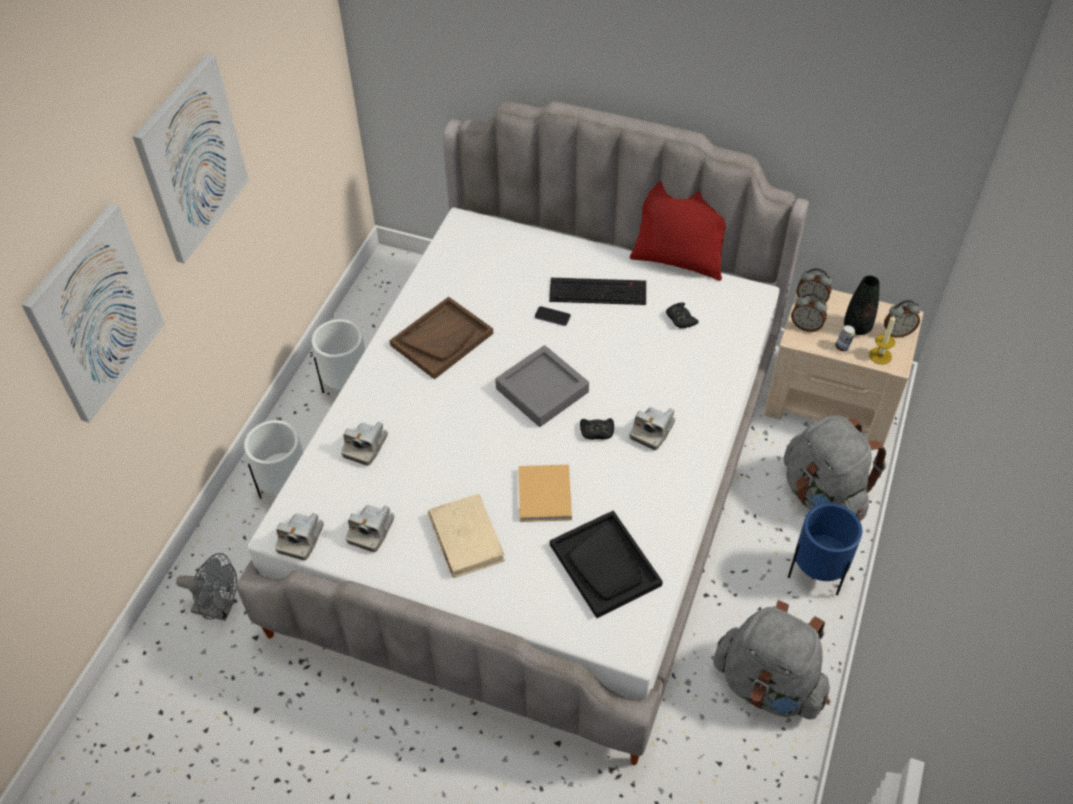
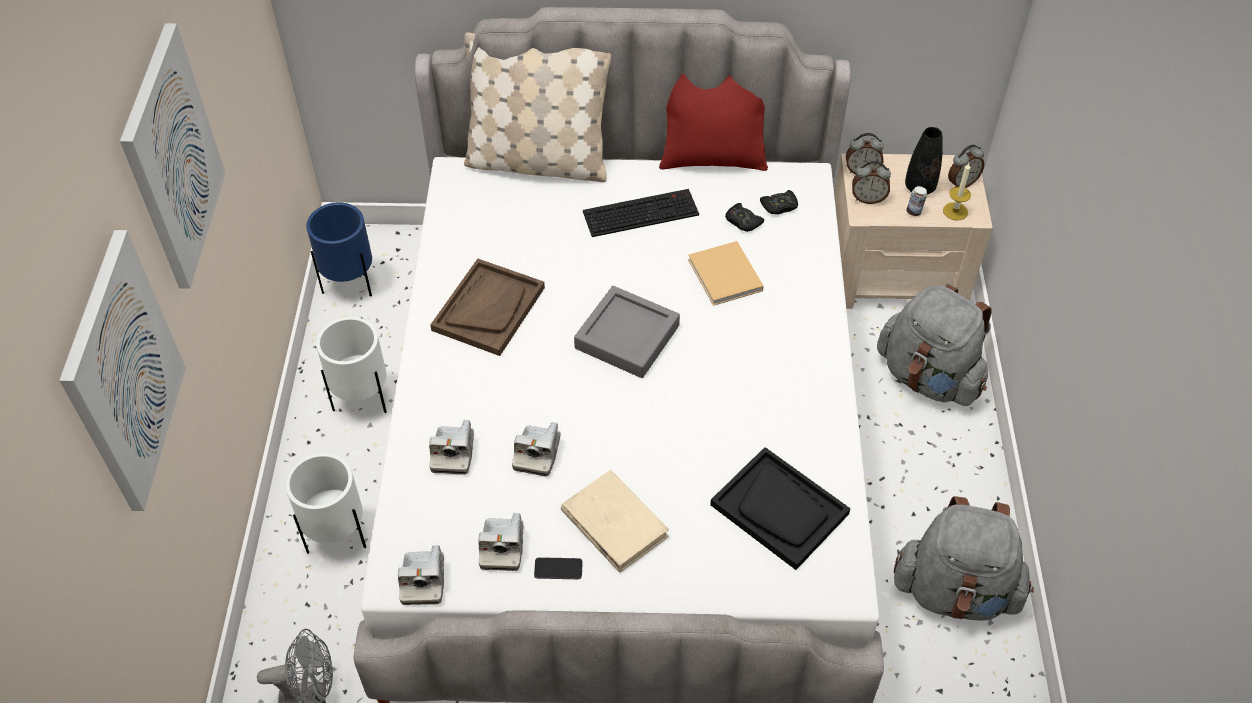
camera: 20 degrees left, 0 degrees up
(532, 230) = (538, 162): none -> beige pillow
(544, 496) = (681, 453): beige book -> beige book (726, 277)
(552, 317) = (603, 253): phone -> phone (558, 569)
(597, 431) = (707, 366): black game controller -> black game controller (779, 206)
(652, 431) = (766, 350): camera -> camera (537, 453)
(816, 574) = (956, 461): blue planter -> blue planter (350, 284)

